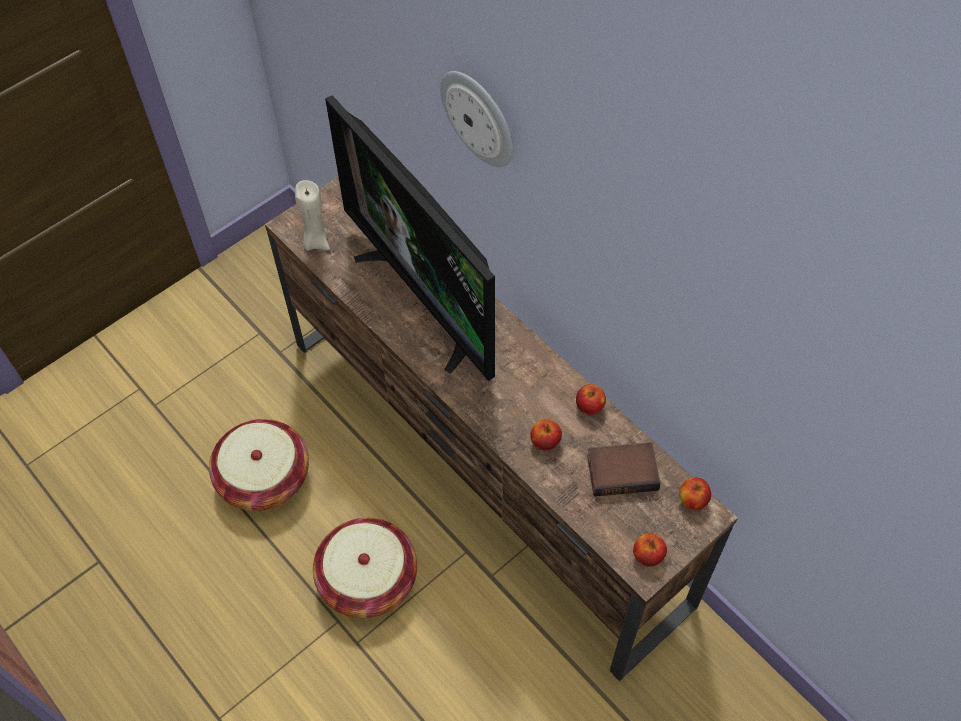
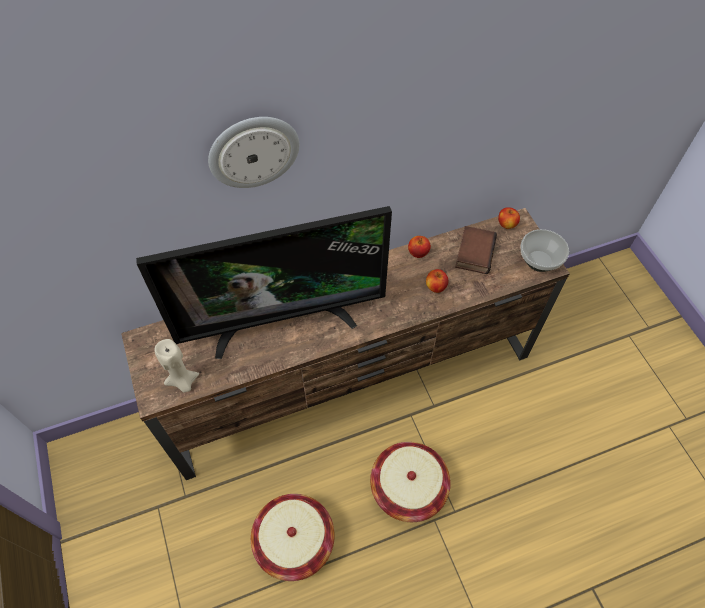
camera: 70 degrees left, 0 degrees up
(647, 556) = (538, 261): apple -> bowl

